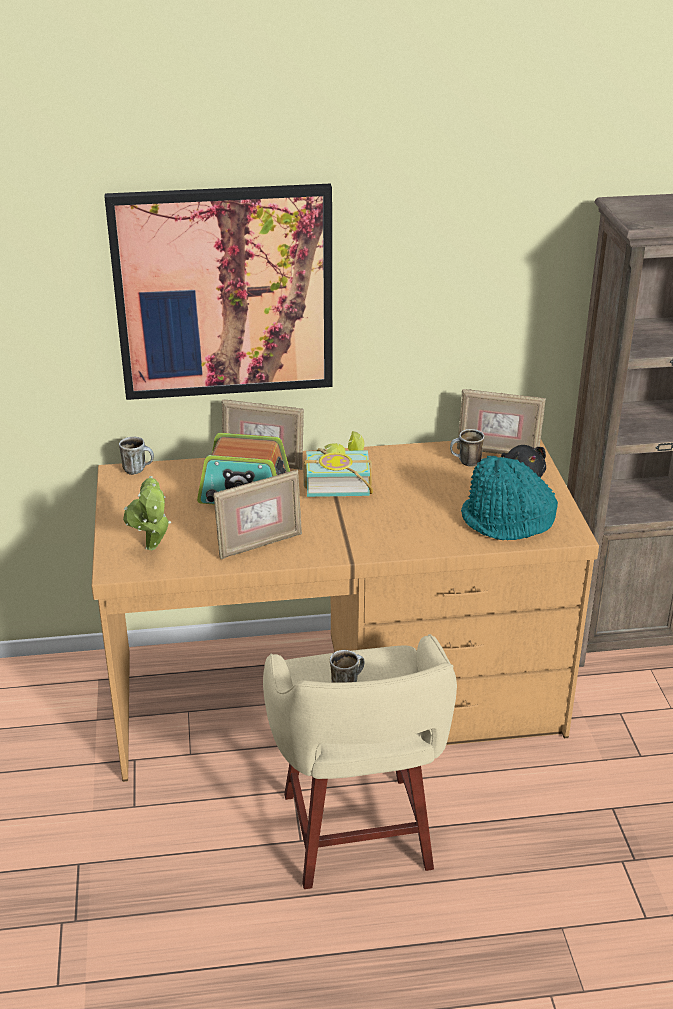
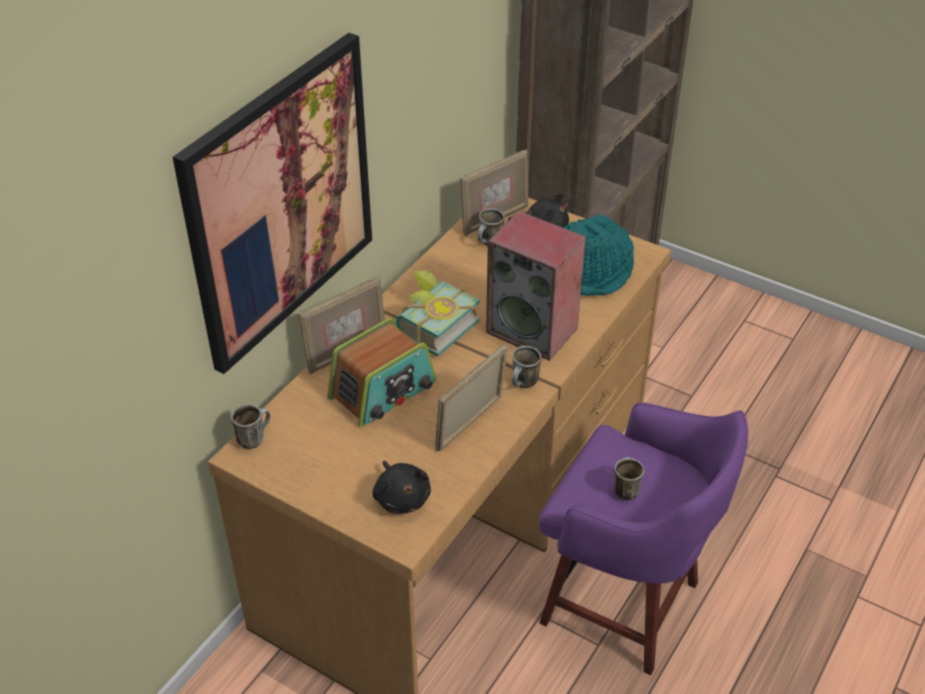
camera: 50 degrees left, 10 degrees up
(152, 549) = (401, 497): potted plant -> black plush toy
(259, 544) = (471, 425): picture frame -> picture frame turned 150 degrees counterclockwise
(332, 547) = (524, 384): none -> mug
(358, 836) = (625, 605): beige stool -> purple stool
(398, 525) = (533, 330): none -> speaker

